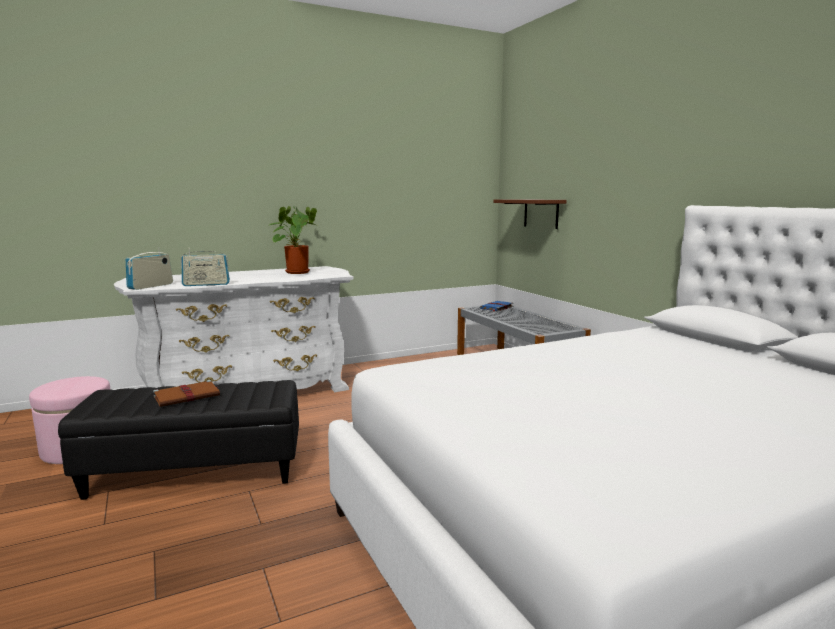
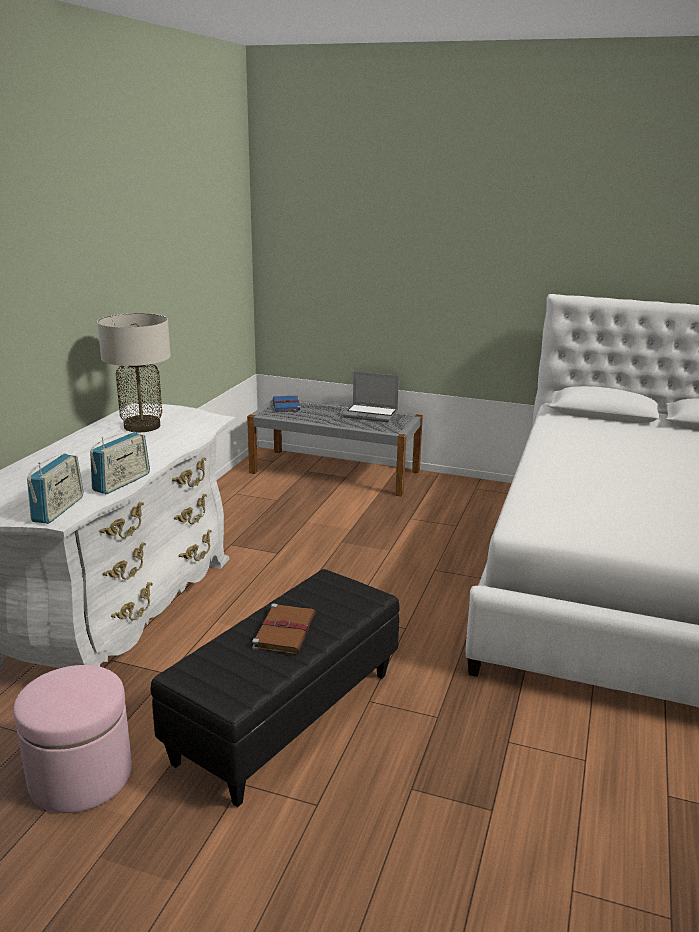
camera: 45 degrees left, 10 degrees up
(150, 286) = (58, 509): radio -> radio turned 150 degrees counterclockwise
(296, 272) = (142, 426): potted plant -> table lamp
(541, 213) = (336, 289): brown shelf -> none
(547, 321) = (371, 414): none -> laptop

